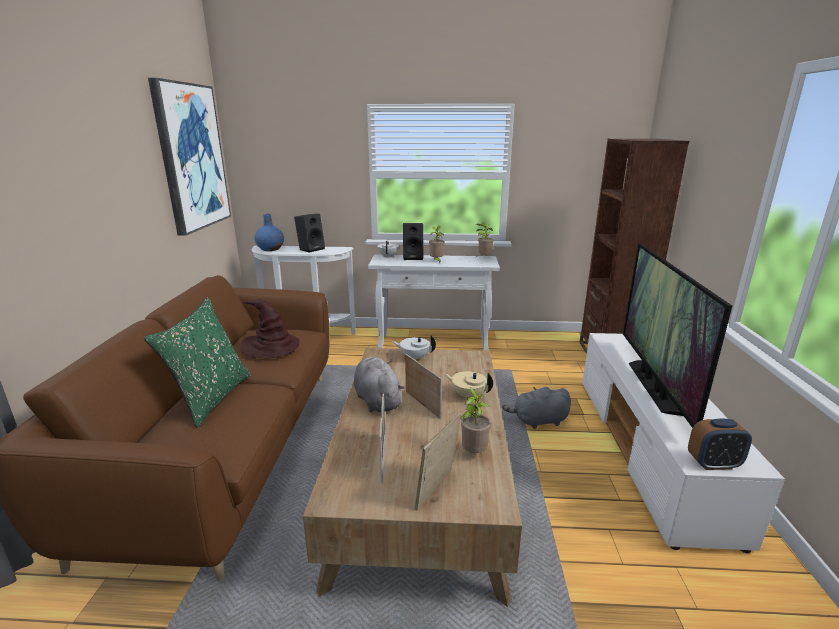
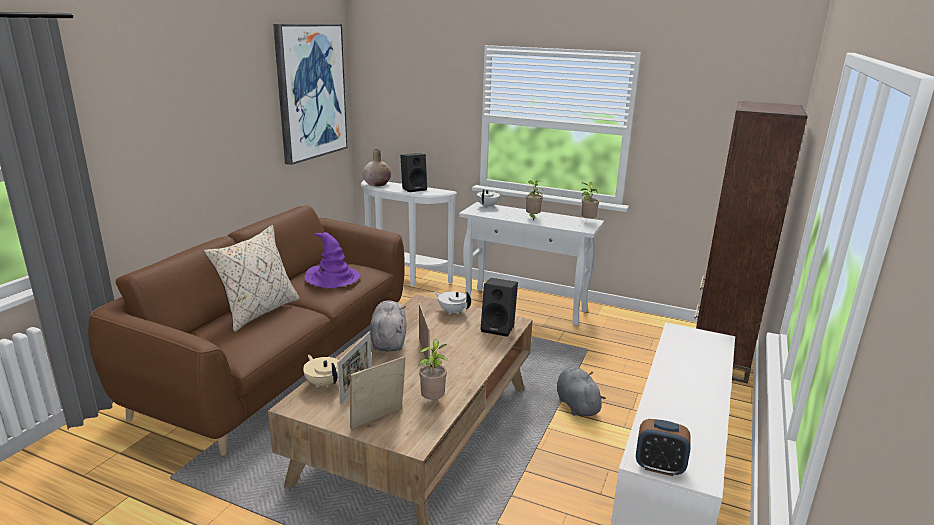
camera: 20 degrees right, 0 degrees up
(211, 398) = (258, 312): green pillow -> beige pillow
(270, 249) = (377, 184): blue vase -> beige vase
(271, 347) = (332, 278): brown hat -> purple hat
(413, 257) = (513, 210): black speaker -> black speaker (499, 328)
(468, 395) = (472, 354): beige teapot -> beige teapot (324, 383)
(538, 421) = (576, 404): grey plush toy -> grey plush toy turned 60 degrees clockwise
(654, 386) = (678, 388): television -> none

